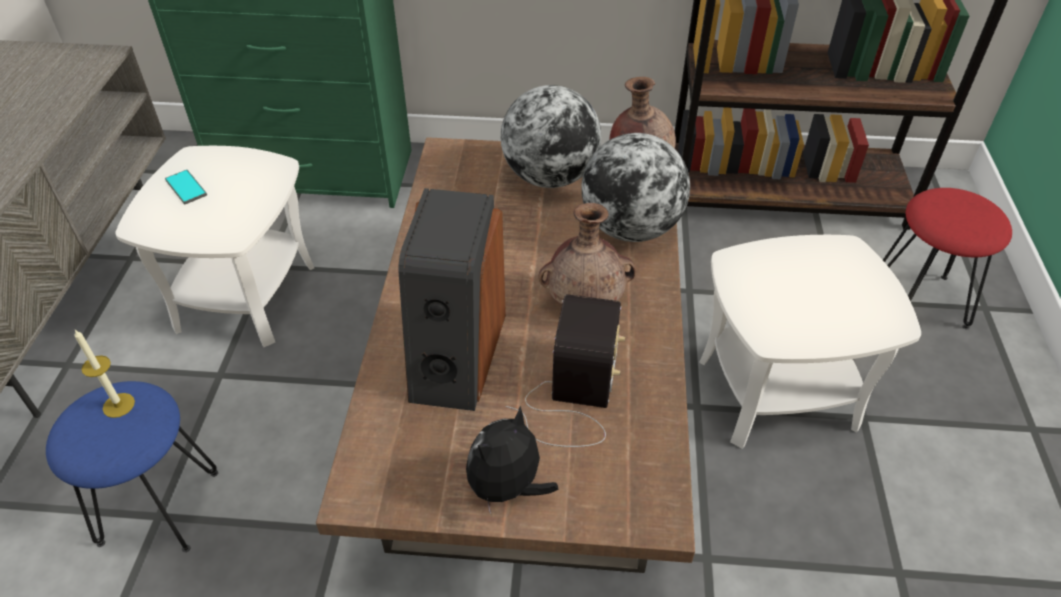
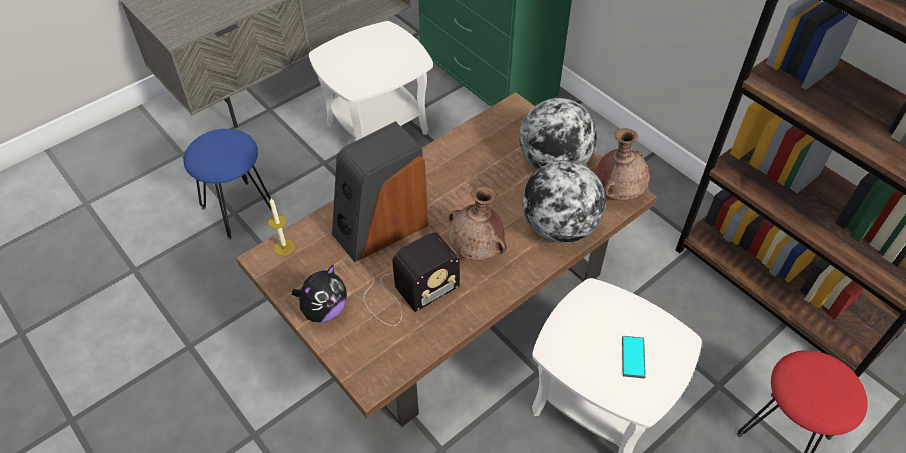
camera: 45 degrees right, 5 degrees up
(118, 405) = (230, 143): candle -> candle (284, 247)
(186, 187) = (364, 46): phone -> phone (633, 357)
(507, 488) = (324, 310): plush toy -> plush toy turned 135 degrees clockwise

